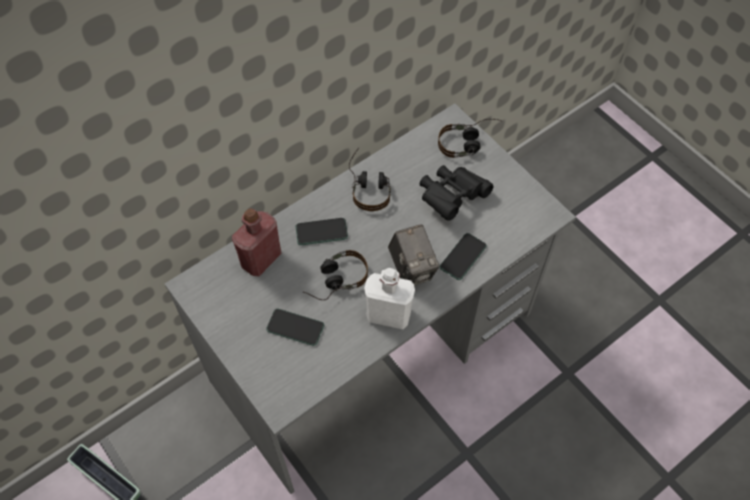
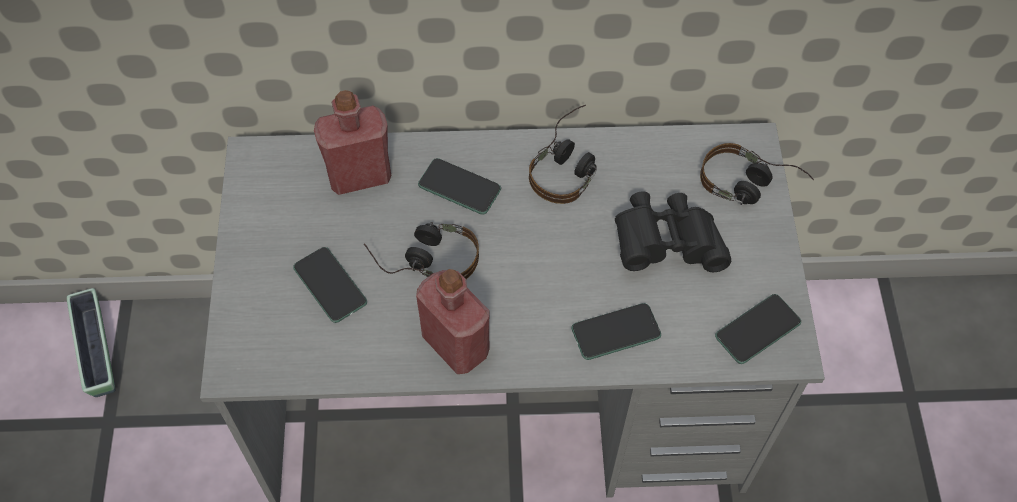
camera: 35 degrees right, 0 degrees up
(388, 315) = (455, 345): white bottle -> red bottle
(412, 268) = (535, 305): camera -> none
(528, 213) = (757, 329): none -> phone

